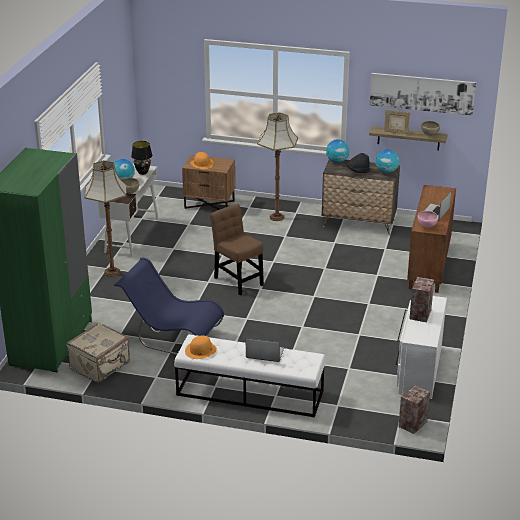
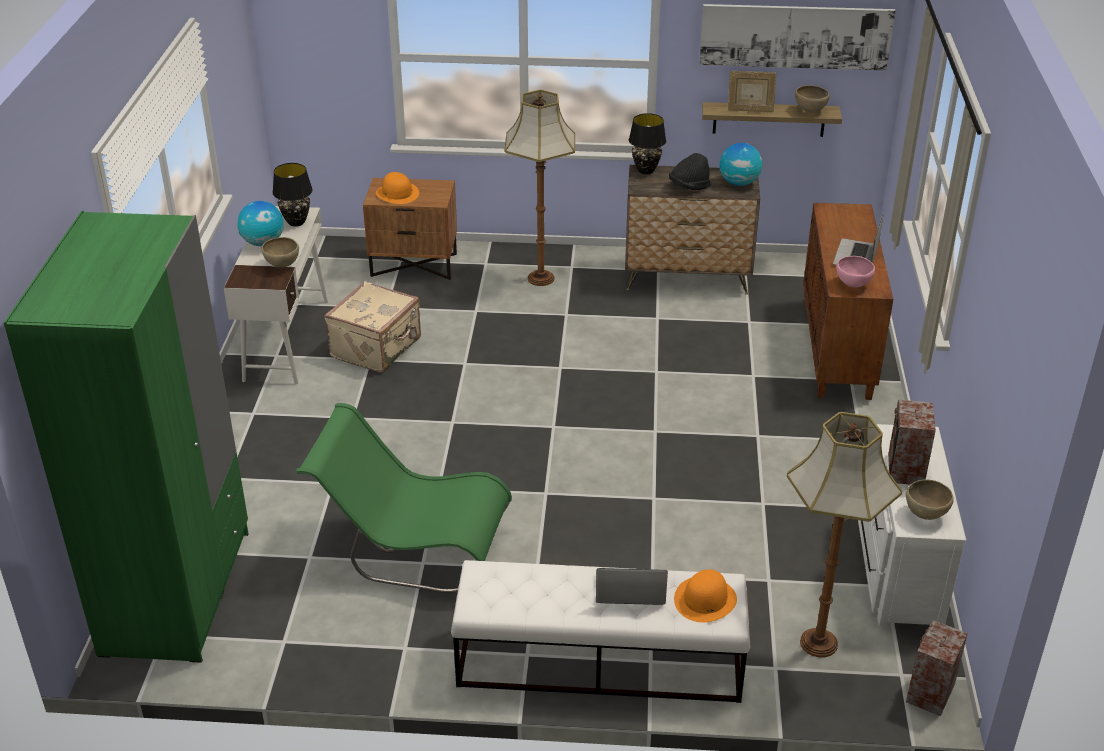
camera: 10 degrees left, 5 degrees up
(101, 366) = (288, 636): beige suitcase -> beige suitcase (377, 348)
(112, 272) = (265, 420): floor lamp -> floor lamp (817, 642)
(171, 336) = (413, 549): blue chair -> green chair
(200, 350) = (500, 596): orange hat -> orange hat (705, 600)
(237, 280) = (505, 412): brown chair -> none
(337, 161) = (645, 170): globe -> black table lamp
(421, 334) = (926, 514): none -> brown bowl

